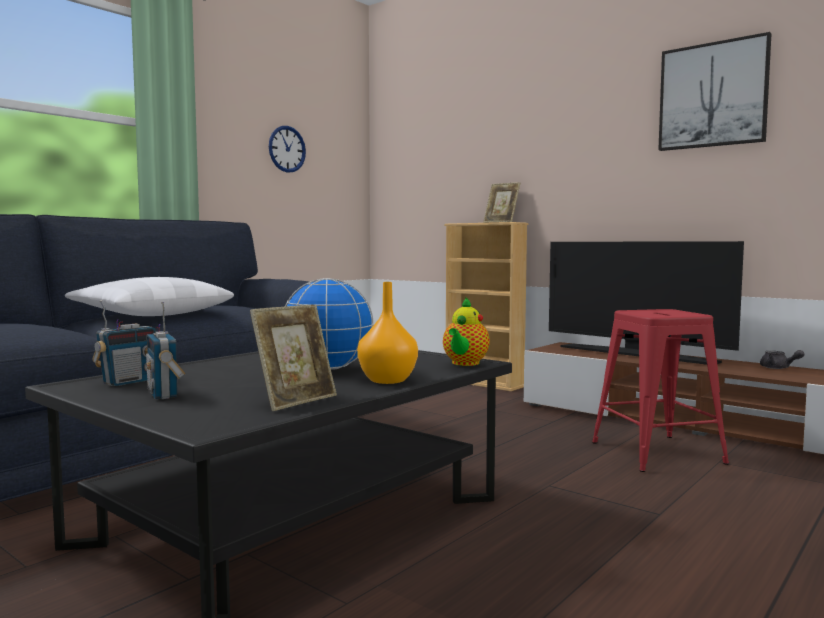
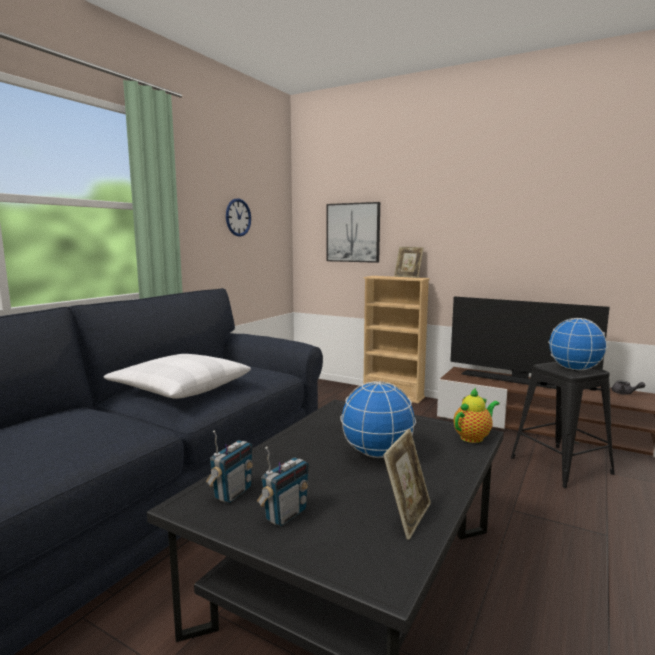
camera: 10 degrees left, 5 degrees up
(164, 394) = (285, 515): radio -> radio turned 105 degrees counterclockwise
(387, 380) = (441, 470): orange vase -> none
(464, 364) = (473, 437): teapot -> teapot turned 135 degrees counterclockwise
(657, 453) = (560, 465): red stool -> black stool
(666, 314) = (574, 369): none -> globe
(713, 95) = (580, 194): picture -> picture (353, 232)

